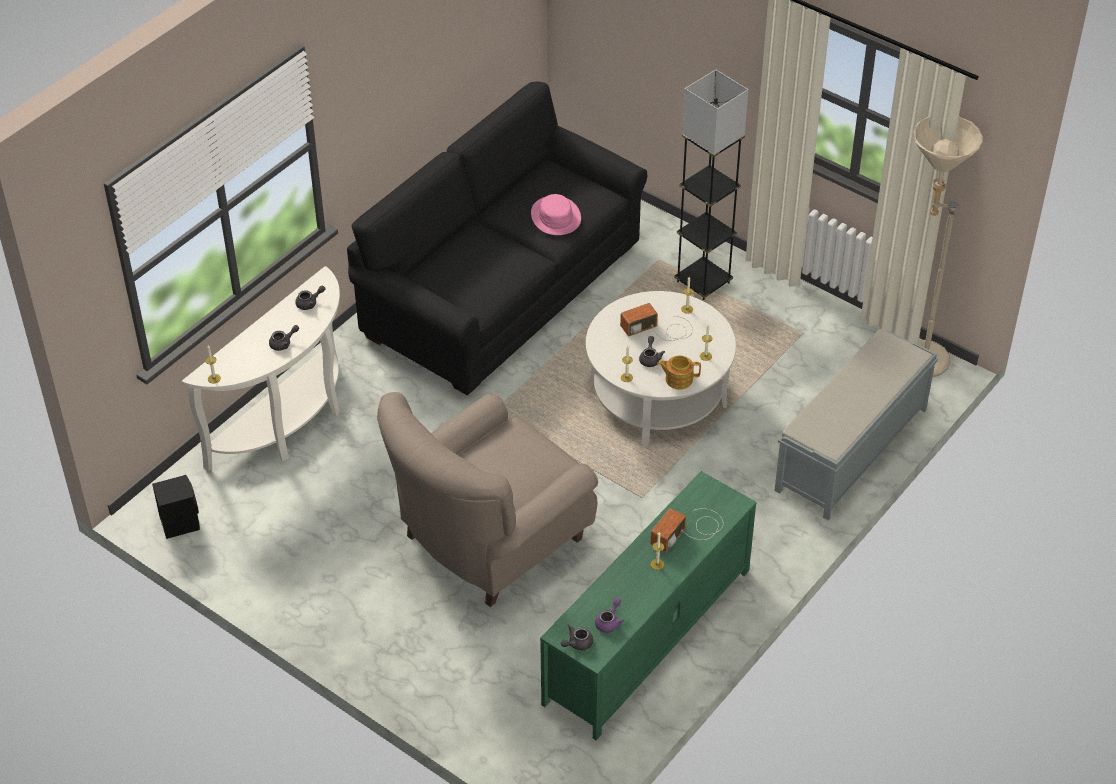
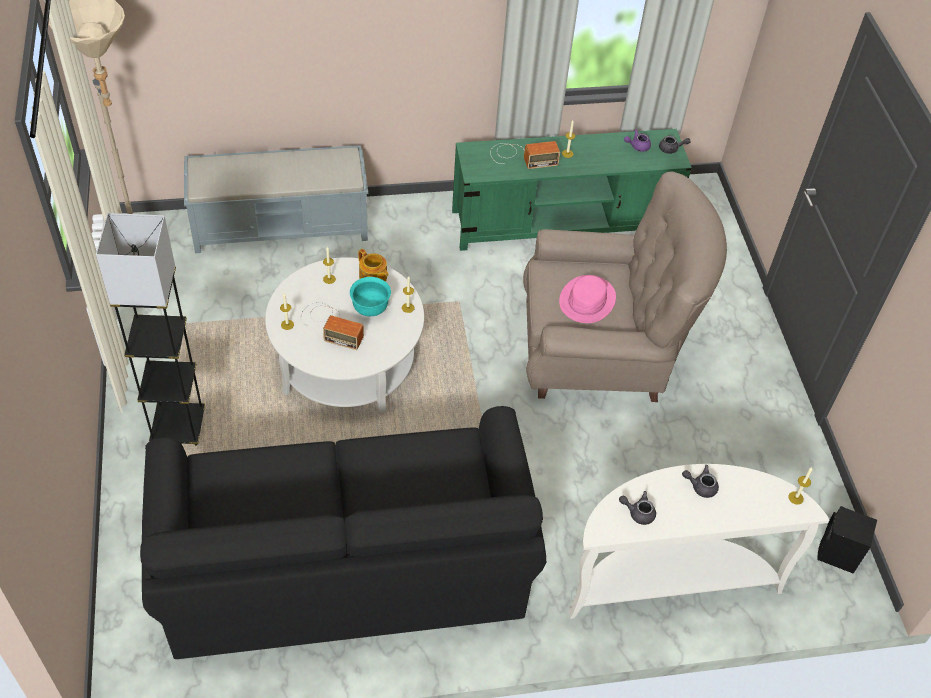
camera: 140 degrees left, 5 degrees up
(555, 217) = (279, 479): pink hat -> pink hat (587, 300)
(650, 358) = (370, 308): grey teapot -> turquoise bowl

